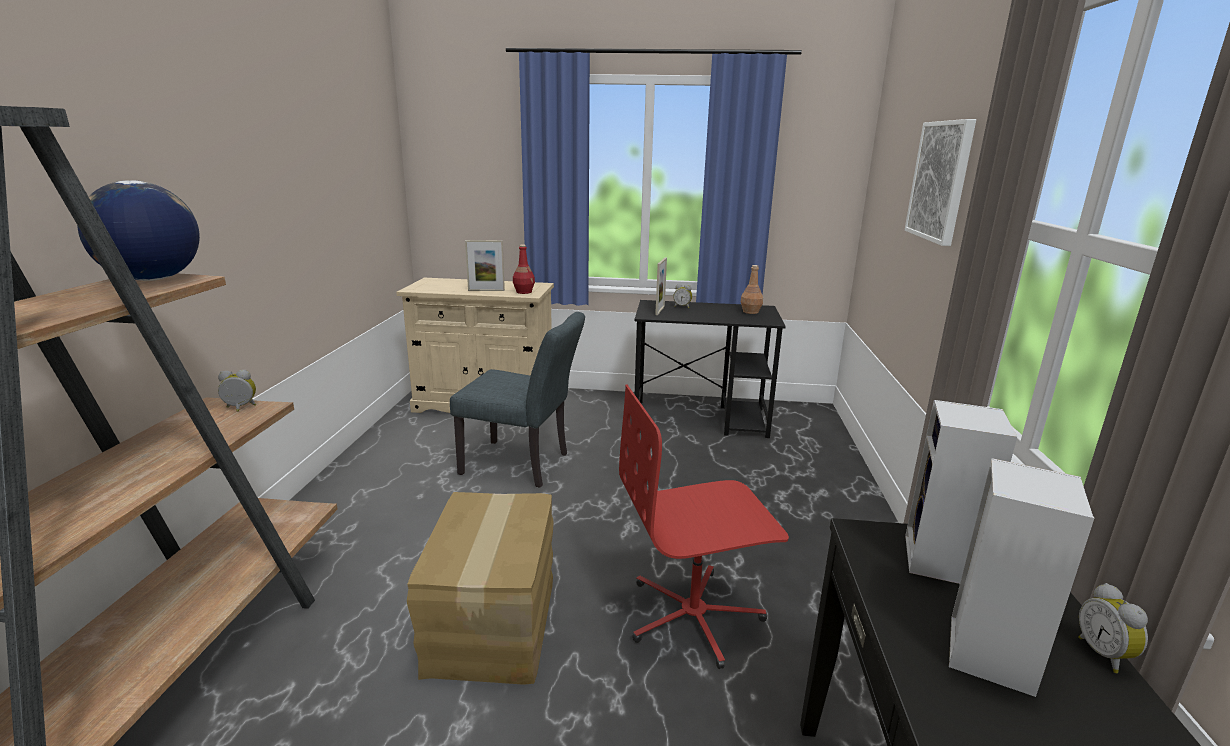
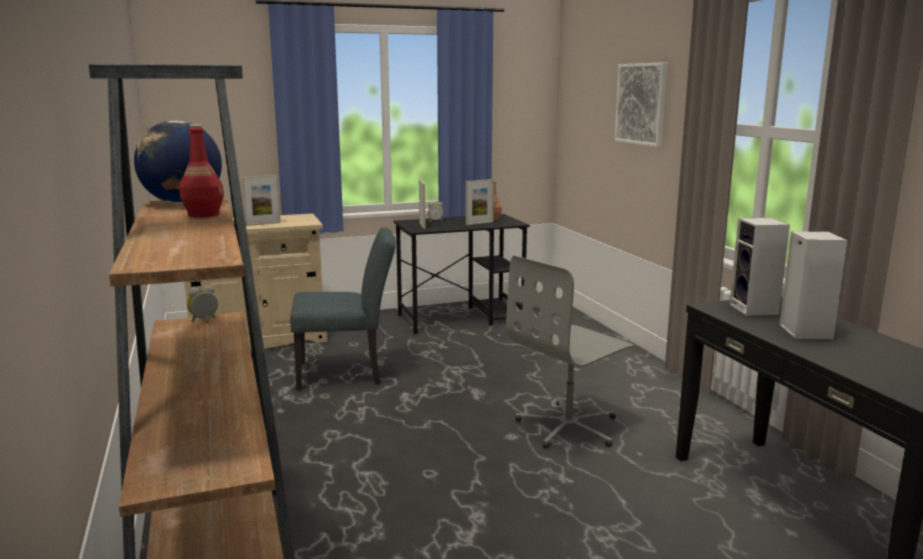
camera: 25 degrees left, 5 degrees down
(494, 622) = (437, 464): cardboard box -> none
(524, 292) = (300, 221): red bottle -> red bottle (204, 214)
(694, 616) = (569, 427): red office chair -> grey office chair
(727, 316) = (479, 223): none -> picture frame
(1105, 655) = (845, 323): alarm clock -> none

